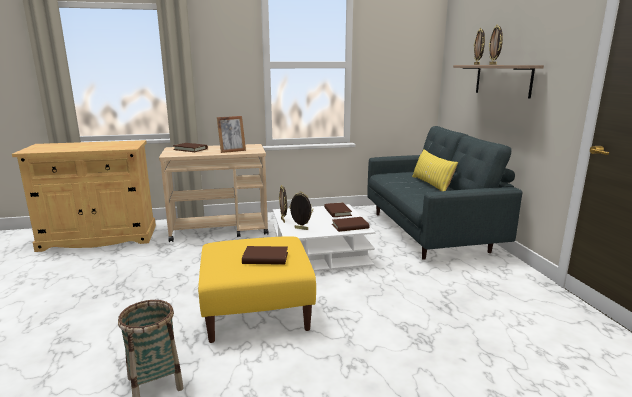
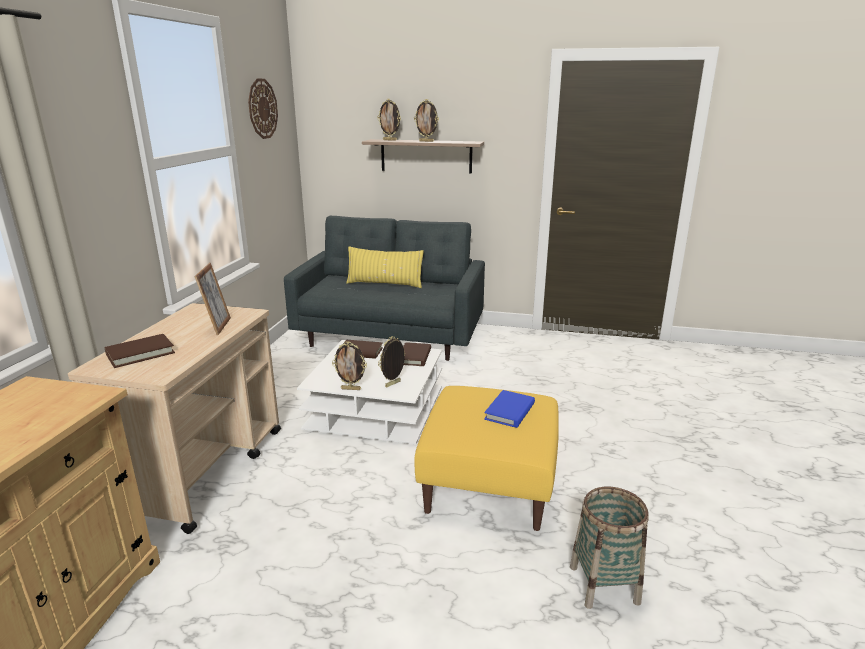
camera: 65 degrees left, 5 degrees up
(265, 258) = (509, 411): brown book -> blue book
(394, 40) = (262, 109): none -> wall clock

